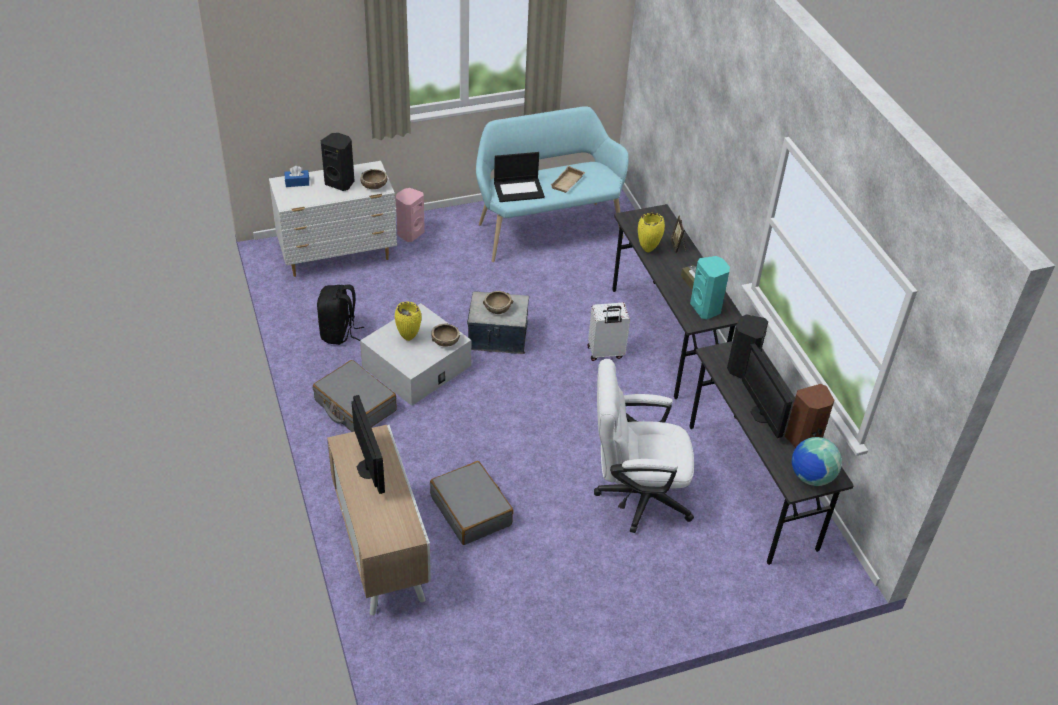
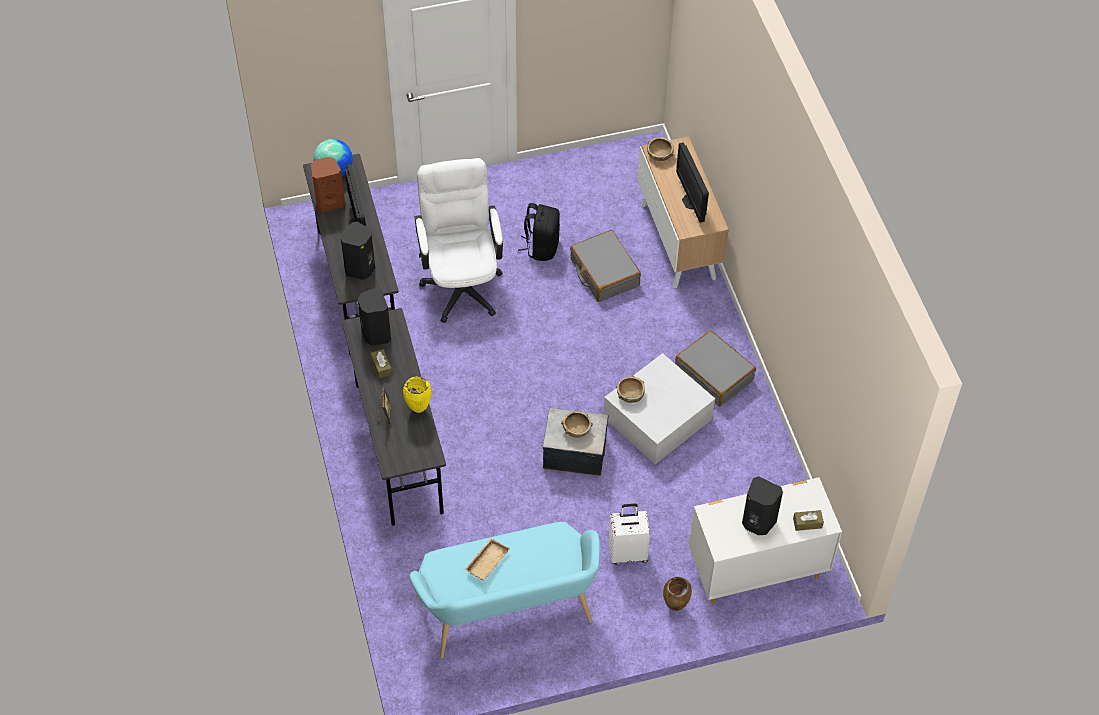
camera: 175 degrees left, 10 degrees up
(297, 182) = (807, 523): blue tissue box -> brown tissue box
(339, 333) = (740, 460): black backpack -> black backpack (541, 247)
(374, 186) = (718, 517): brown bowl -> brown bowl (659, 155)
(409, 338) = (666, 399): yellow vase -> none
(410, 233) = (675, 607): pink speaker -> brown vase
(519, 190) = (547, 549): laptop -> none
(605, 353) = (464, 430): white suitcase -> white suitcase (628, 552)
(635, 495) = (461, 282): white office chair -> white office chair turned 105 degrees counterclockwise
(706, 308) = (375, 334): turquoise speaker -> black speaker

